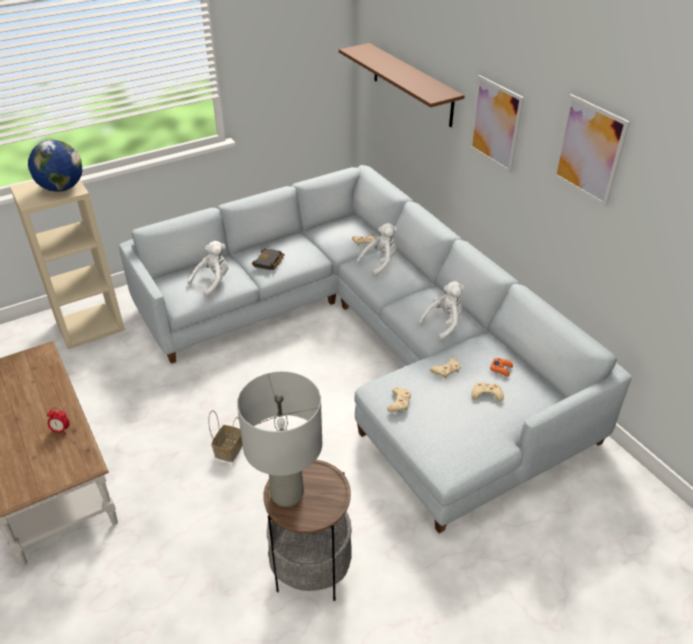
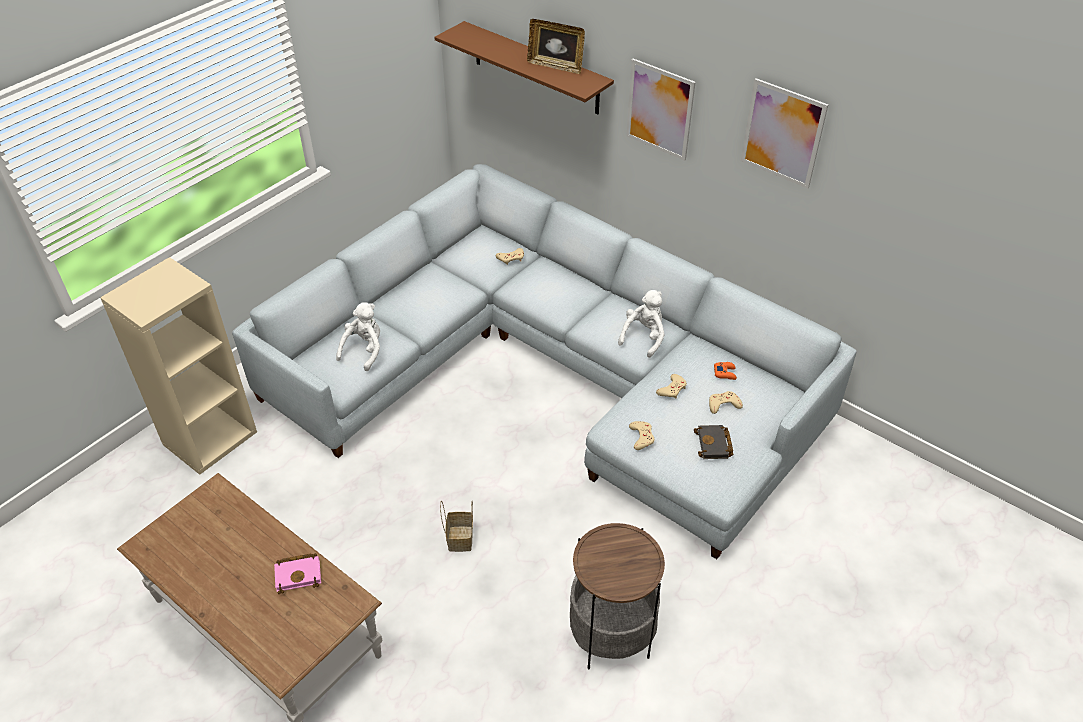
camera: 20 degrees left, 5 degrees up
(61, 430) = (299, 574): alarm clock -> pink book
(62, 188) = (172, 285): globe -> none
(269, 262) = (416, 309): black book -> black book (714, 445)
(287, 493) = (600, 567): grey table lamp -> none
(380, 263) = (541, 281): white plush toy -> none
(421, 79) = (556, 66): none -> picture frame

